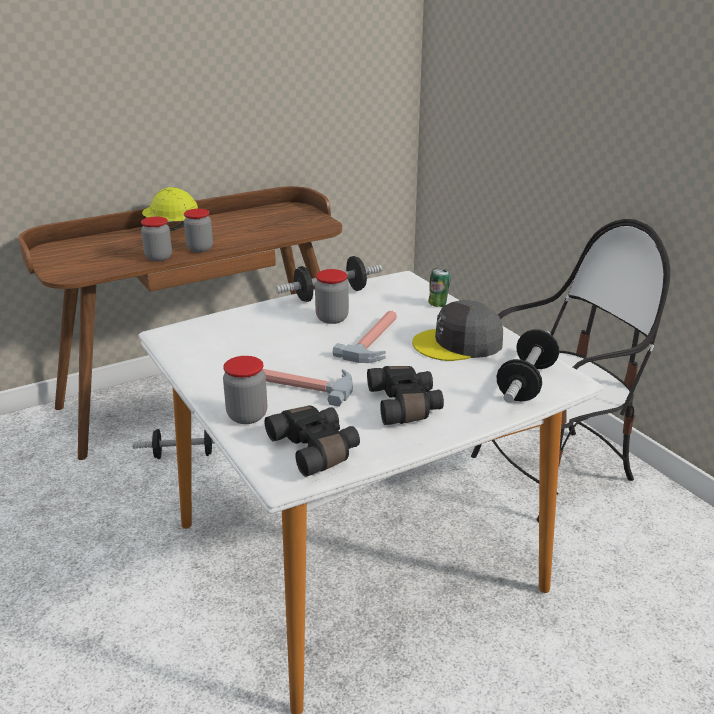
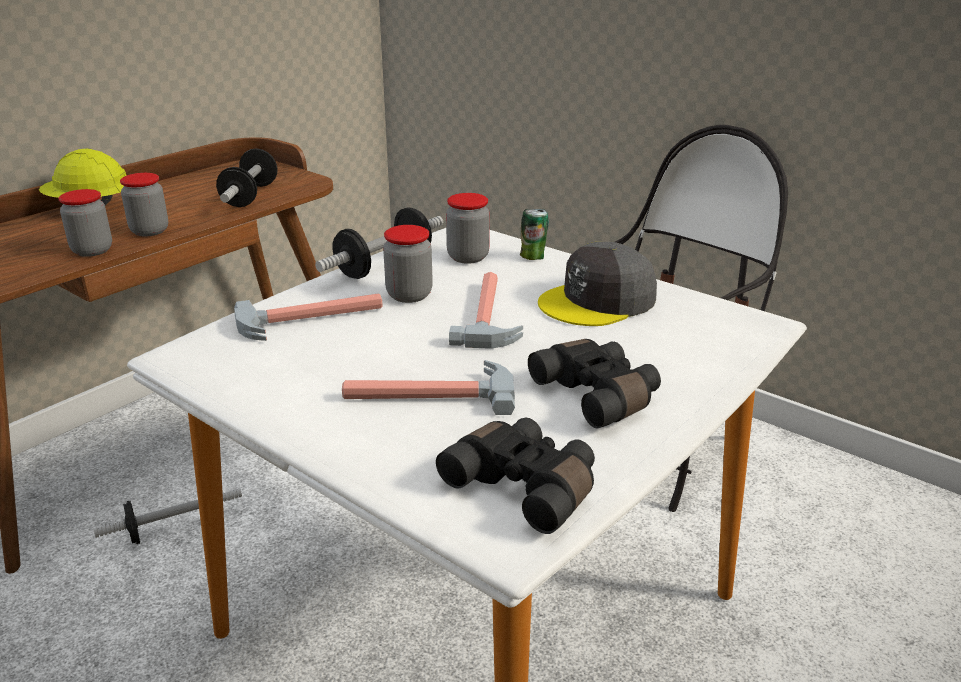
camera: 20 degrees left, 0 degrees up
(247, 416) = (386, 456): jar -> jar (468, 257)
(259, 325) = (311, 320): none -> hammer
(526, 383) = (720, 337): dumbbell -> dumbbell (250, 196)

